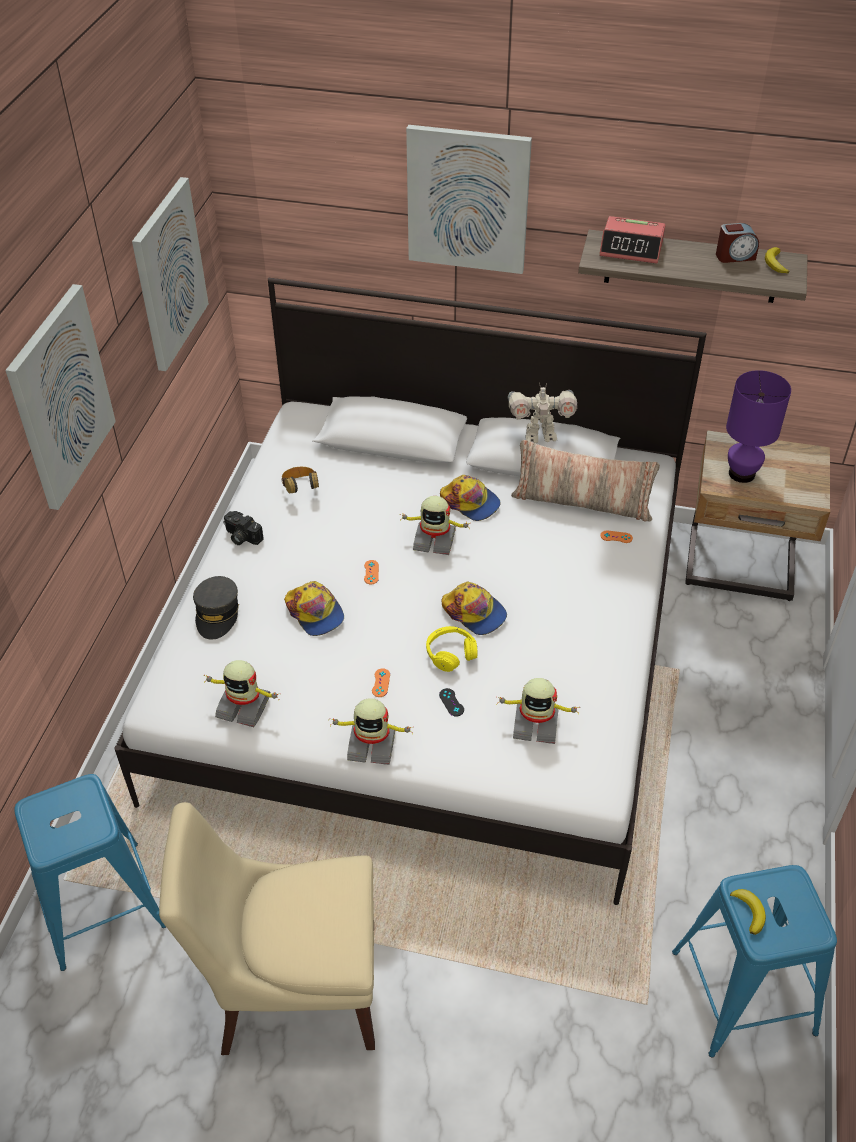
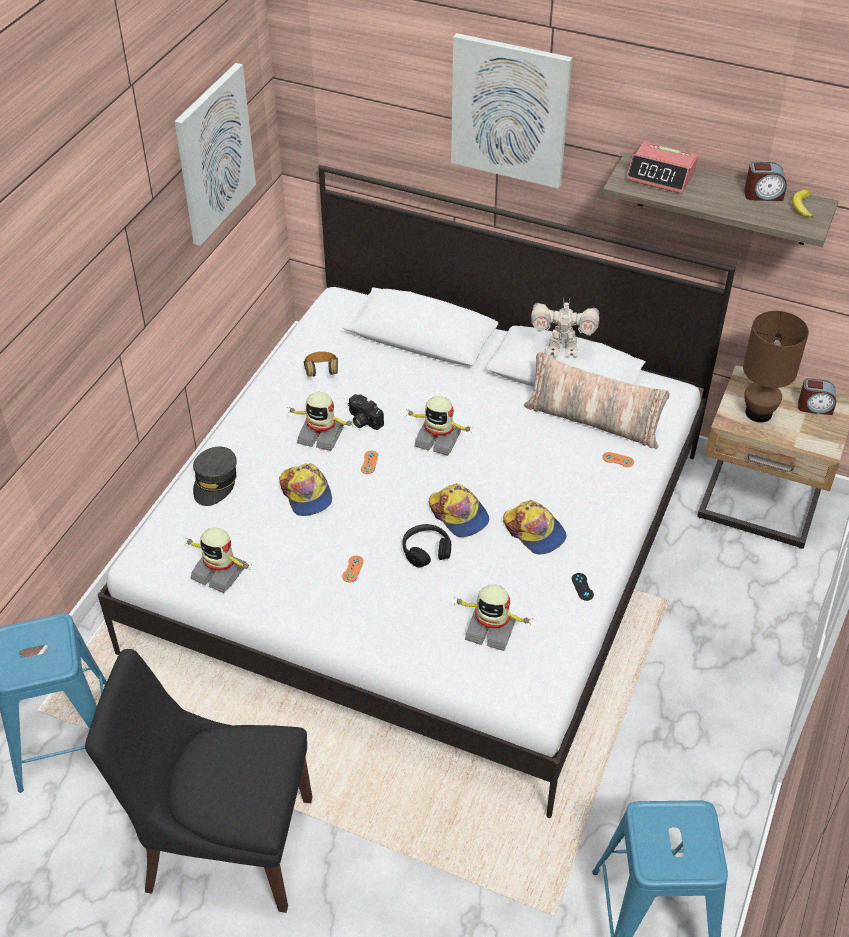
camera: 10 degrees right, 0 degrees up
(60, 397) = (81, 261): picture -> none
(241, 537) = (254, 412): camera -> camera (363, 420)
(292, 987) = (223, 842): beige chair -> black chair
(372, 744) = (330, 625): toy robot -> toy robot (321, 435)
(450, 653) = (426, 550): yellow headphones -> black headphones
(451, 702) = (415, 597): black game controller -> black game controller (582, 587)
(470, 502) = (482, 407): cap -> cap (535, 531)
(742, 474) = (758, 413): purple table lamp -> brown table lamp
(749, 911) = (647, 837): banana -> none
(792, 461) = (815, 407): none -> alarm clock

